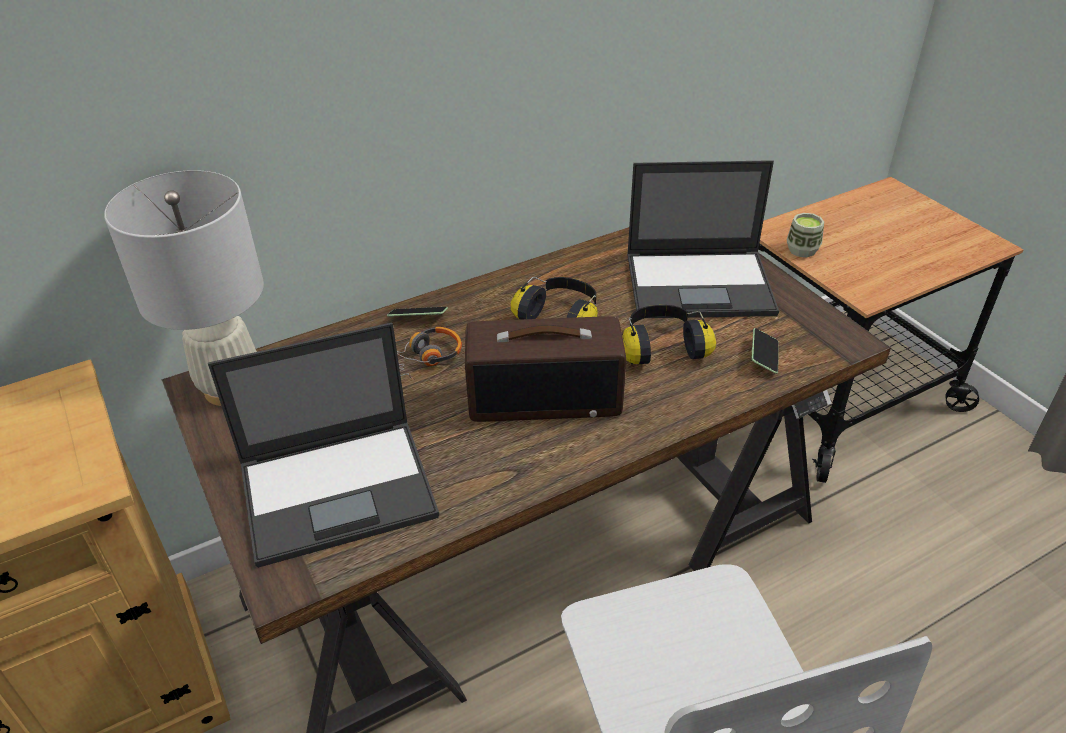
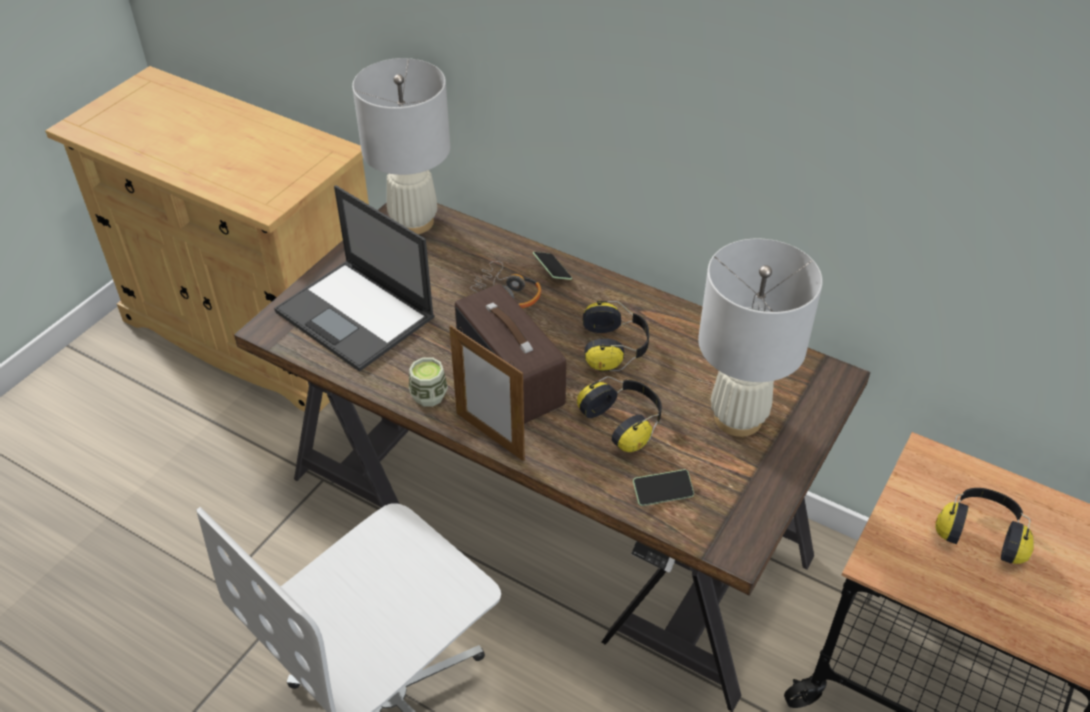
camera: 60 degrees right, 5 degrees up
(619, 443) = (490, 436): none -> picture frame
(701, 284) = (738, 418): laptop -> white table lamp
(802, 250) = (913, 490): cup -> cup (429, 396)
(858, 239) = (981, 533): none -> headphones

